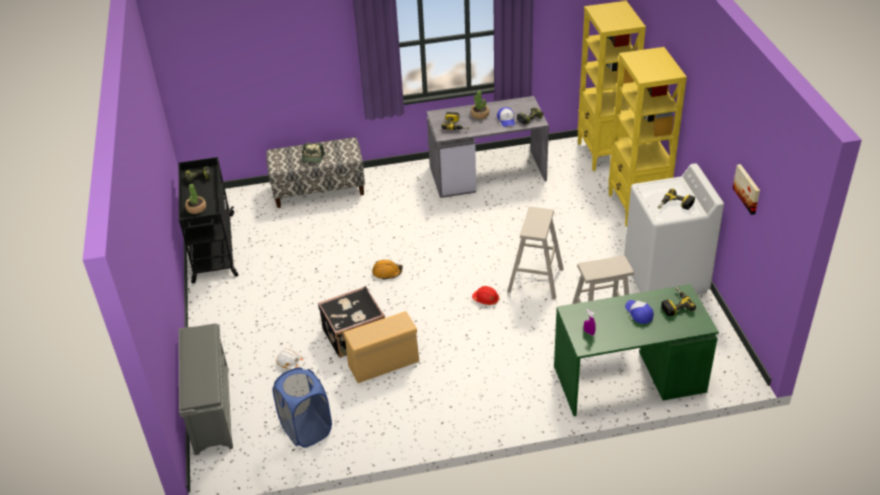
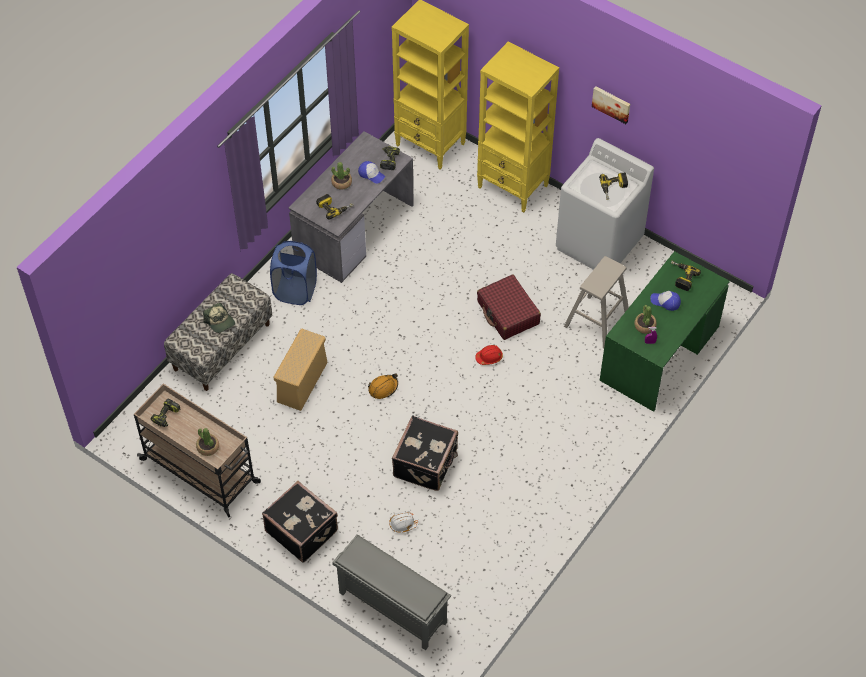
camera: 45 degrees left, 15 degrees up
(213, 248) = (201, 472): black cart -> beige cart
(223, 321) = (302, 530): none -> black suitcase
(306, 429) = (482, 566): blue laundry basket -> blue laundry basket (295, 290)
(384, 363) = (475, 469): beige storage box -> beige storage box (302, 381)
(535, 280) = (508, 313): beige stool -> red suitcase
(599, 319) = (644, 326): none -> potted plant
(748, 189) = (686, 152): picture -> picture (611, 104)

